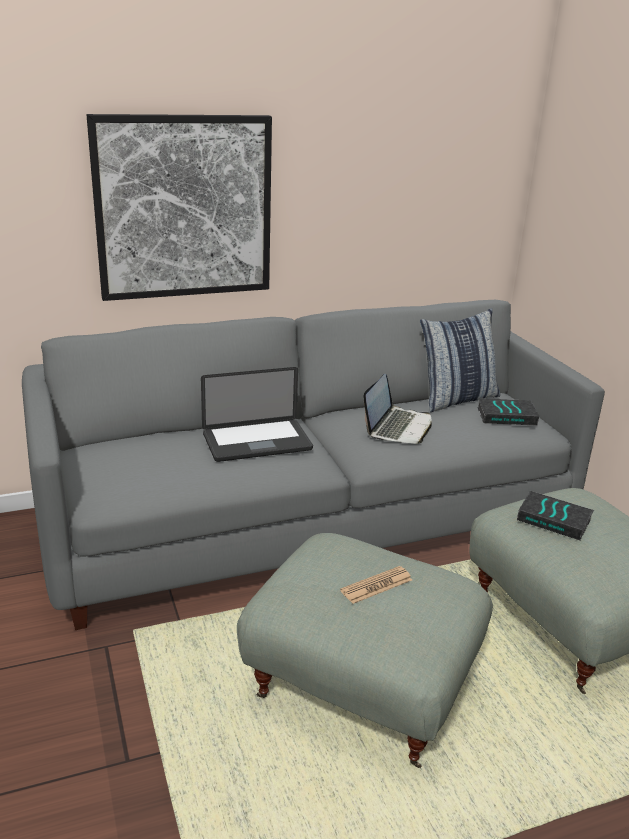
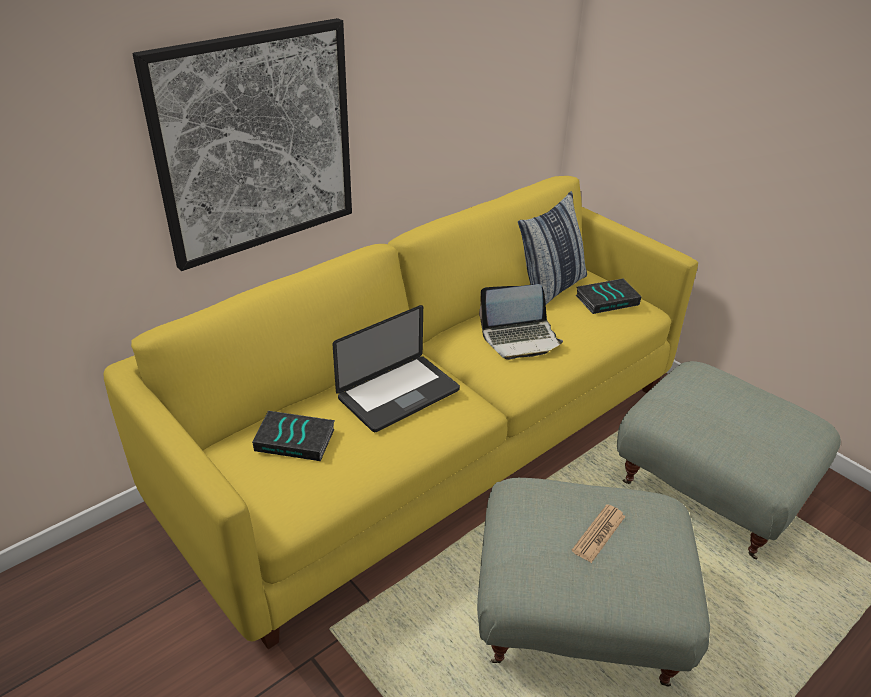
camera: 20 degrees left, 10 degrees up
(309, 522) = (432, 443): grey sofa -> yellow sofa
(398, 427) = (520, 338): laptop -> laptop turned 75 degrees clockwise
(554, 519) = (700, 407): book -> book (296, 439)

